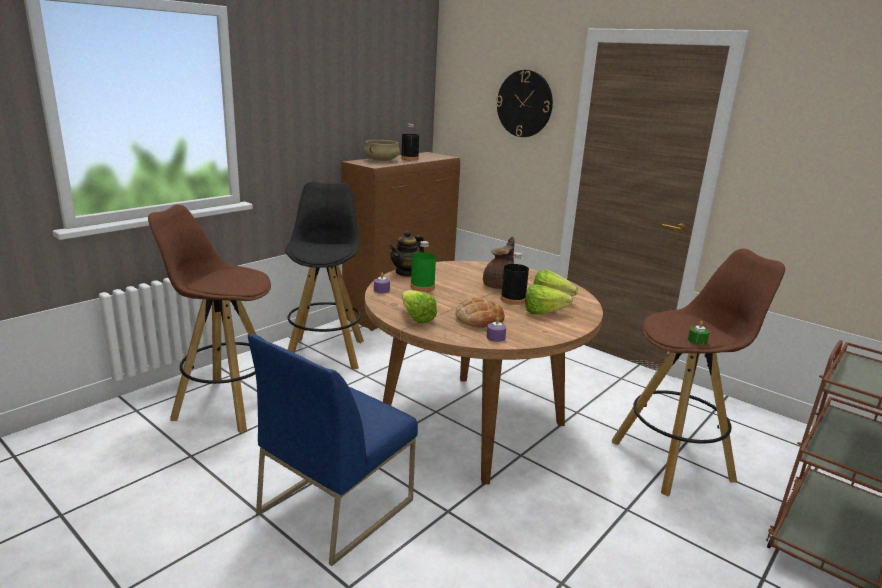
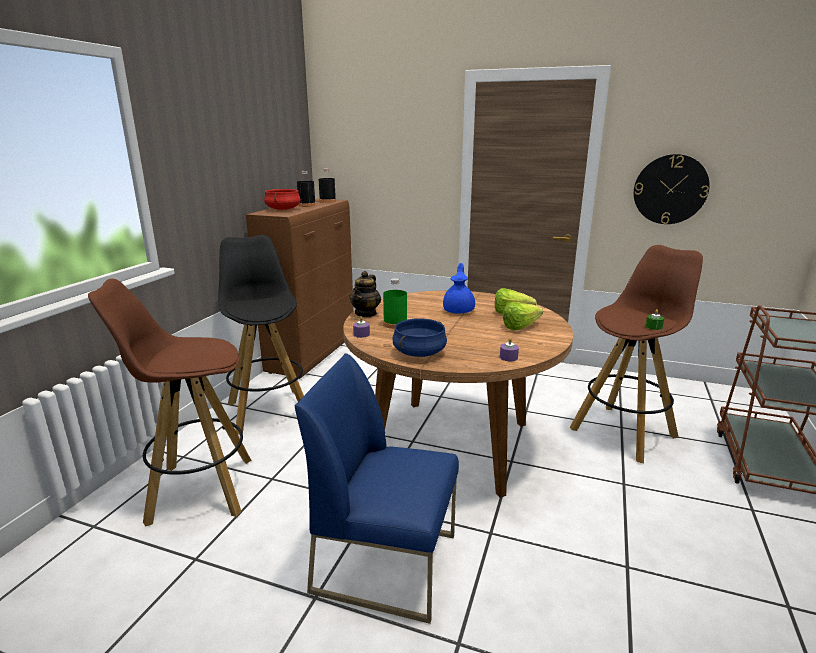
camera: 20 degrees left, 0 degrees up
(336, 505) = (387, 562): blue chair -> blue chair turned 90 degrees clockwise
(381, 160) = (283, 209): beige cooking pot -> red cooking pot
(415, 316) = (419, 353): lettuce -> blue cooking pot
(479, 319) = (476, 343): bread -> none
(500, 285) = (459, 310): brown teapot -> blue teapot
(513, 300) = (483, 320): black bottle -> black bottle (327, 201)
(524, 104) = (408, 143): wall clock -> wall clock (670, 189)

